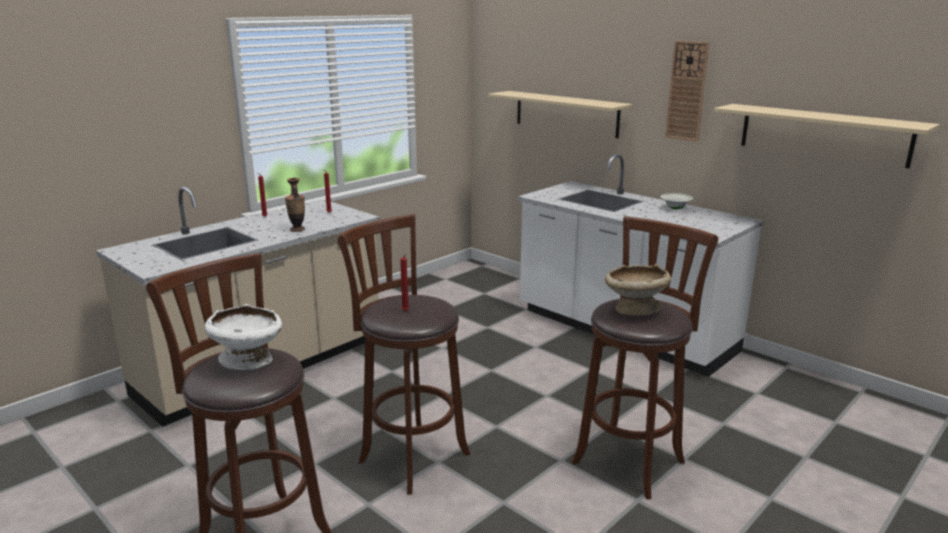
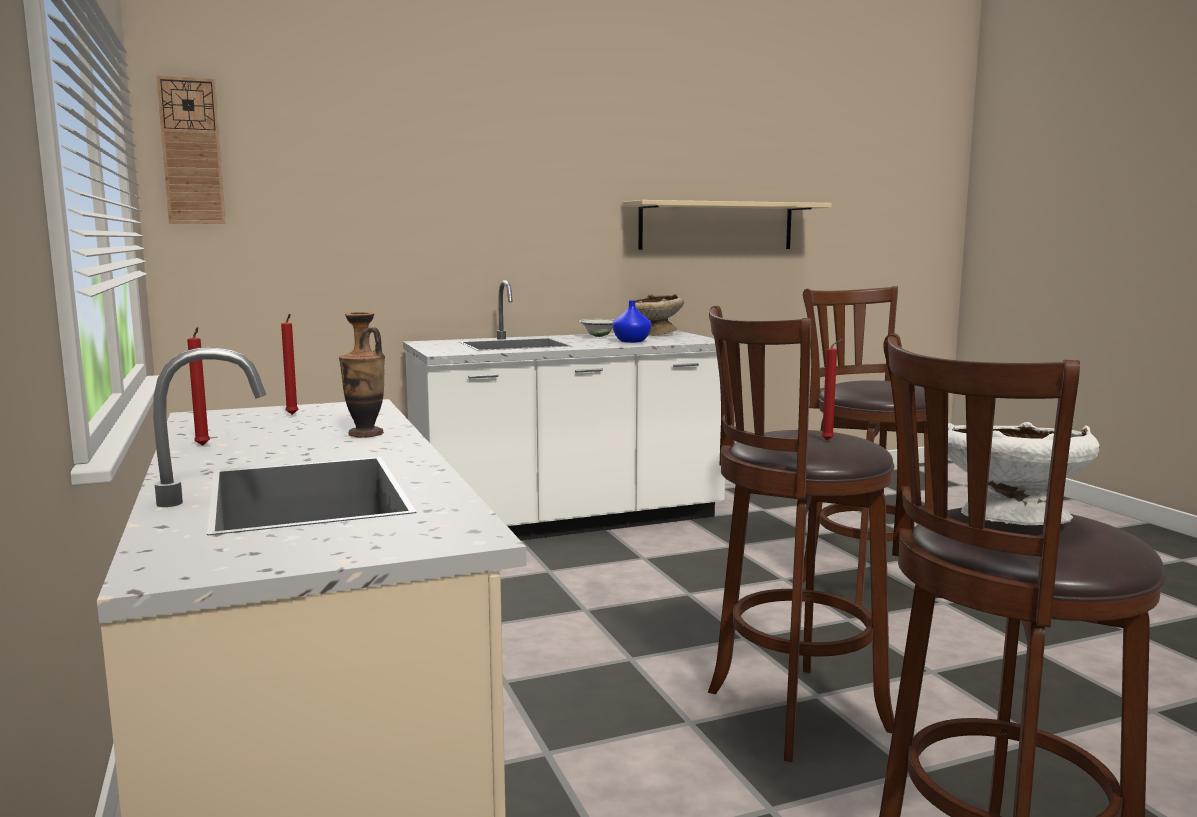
camera: 65 degrees left, 10 degrees down
(566, 113) = (376, 239): beige shelf -> none
(634, 310) = (879, 385): beige bowl -> beige bowl (656, 334)
(664, 219) = (632, 341): none -> blue vase
(687, 91) = (565, 190): wall clock -> wall clock (192, 151)

